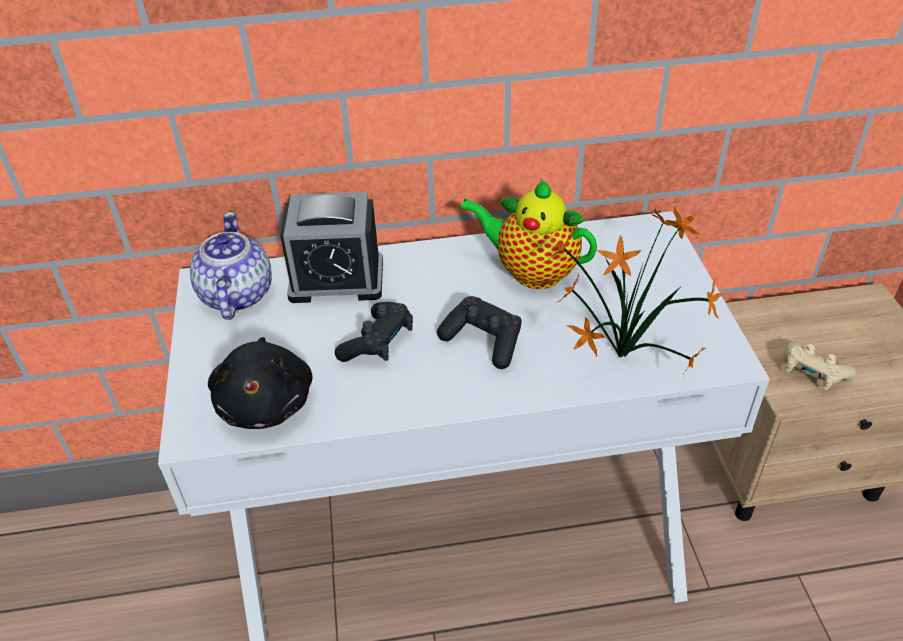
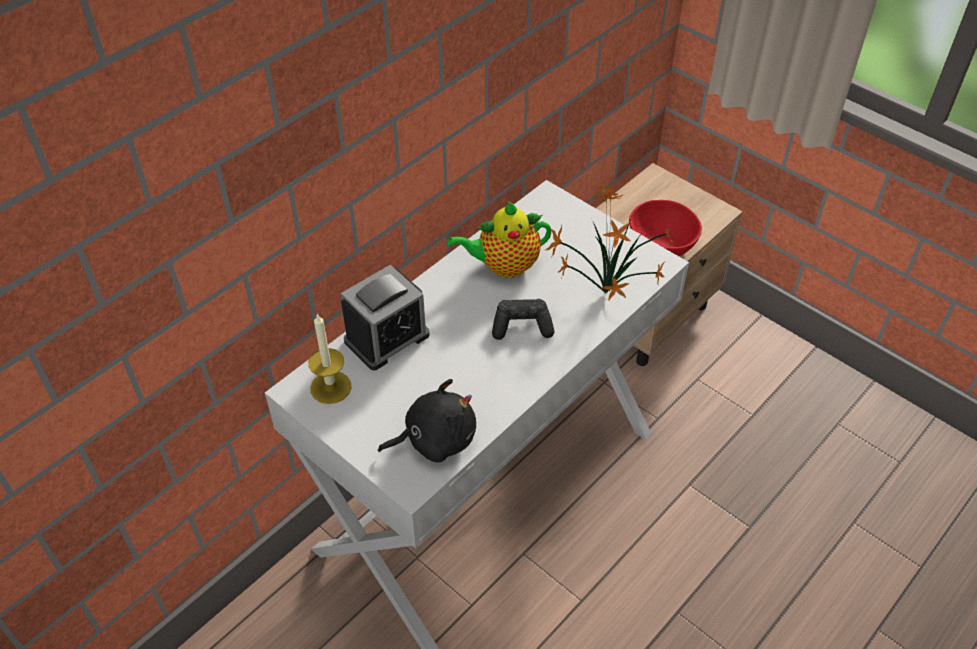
camera: 40 degrees left, 5 degrees up
(235, 295) = (331, 387): teapot -> candle
(267, 402) = (435, 439): black plush toy -> black plush toy turned 60 degrees counterclockwise
(378, 343) = (461, 364): black game controller -> none
(812, 373) = (661, 245): beige game controller -> red bowl

